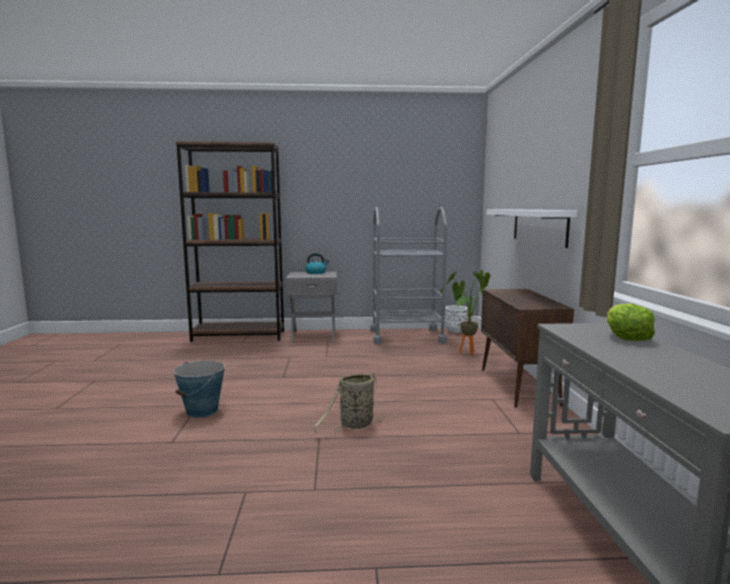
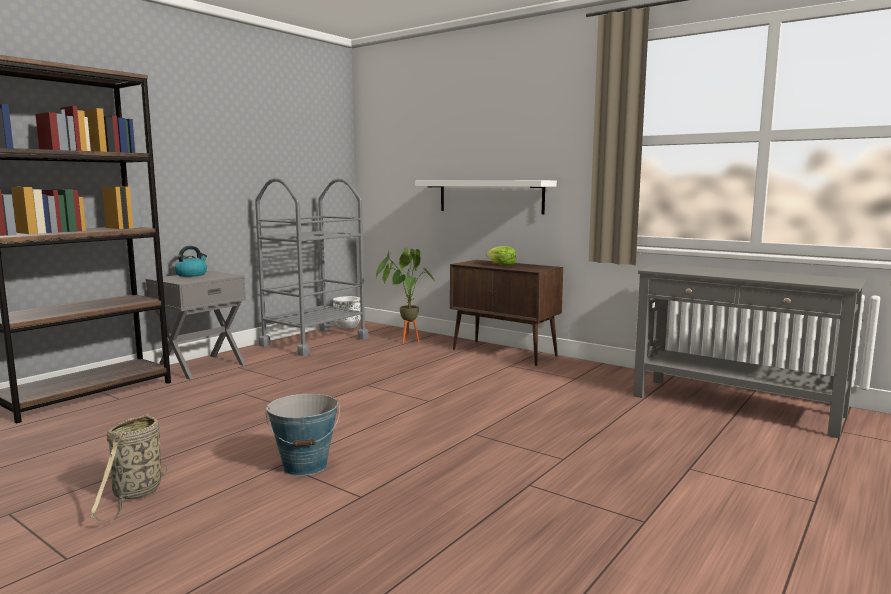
camera: 50 degrees left, 0 degrees up
(354, 425) = (473, 415): basket -> basket (136, 494)
(625, 337) = (696, 268): lettuce -> lettuce (501, 265)

